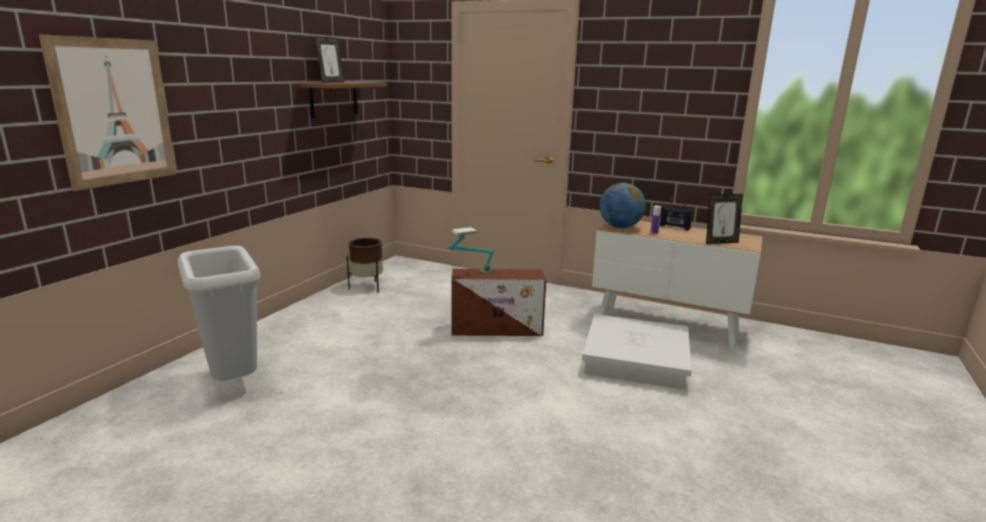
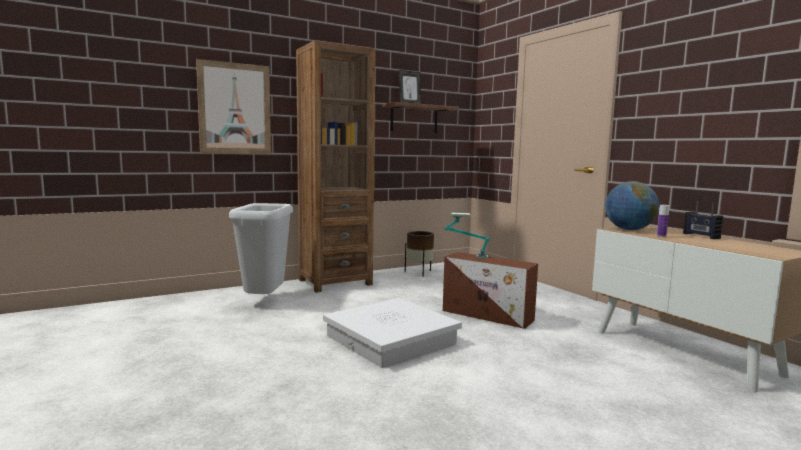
camera: 35 degrees right, 10 degrees down
(287, 326) = (335, 282): none -> brown bookcase
(636, 359) = (603, 367): white storage box -> white storage box (391, 339)
(720, 242) = (738, 249): picture frame -> none

